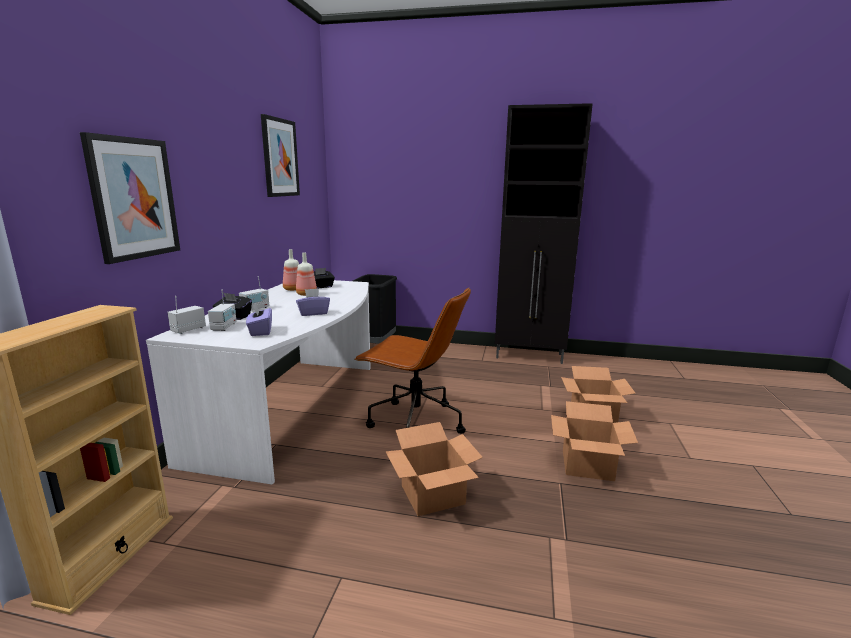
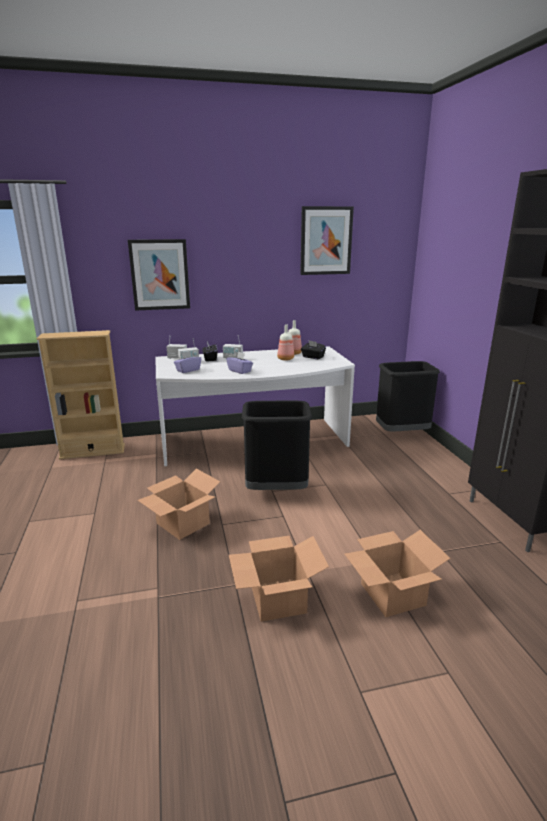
camera: 65 degrees right, 5 degrees up
(414, 422) = (276, 490): brown office chair -> black trash can

